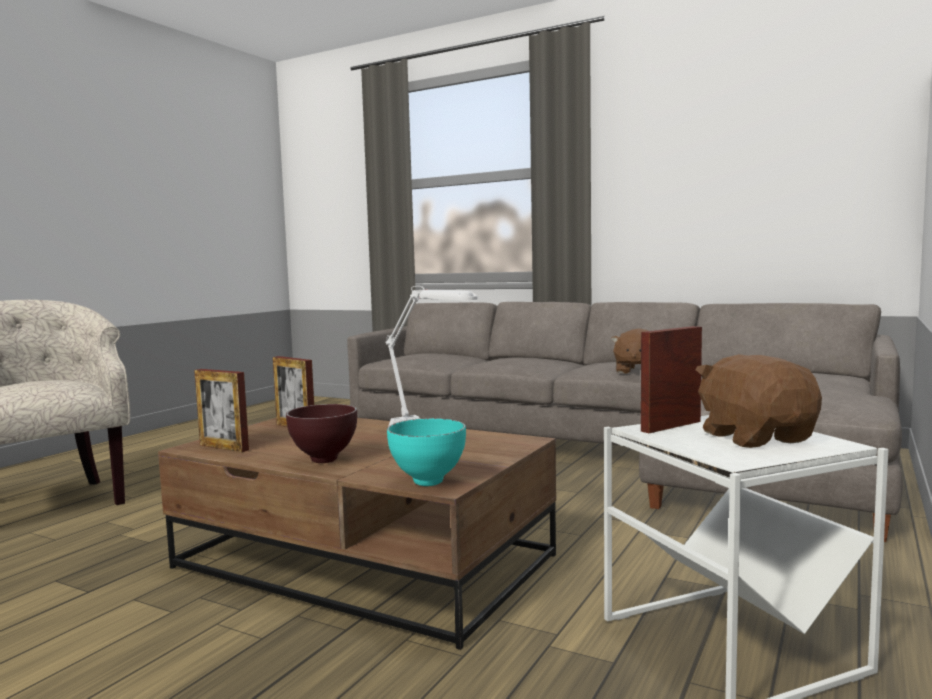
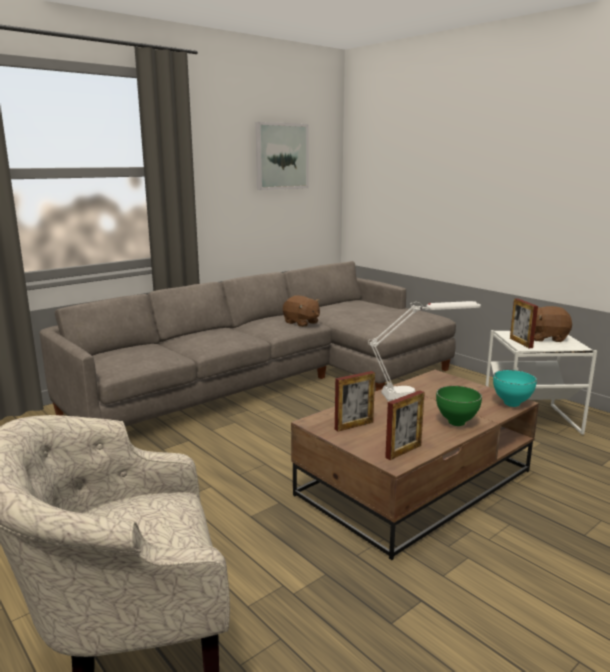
camera: 70 degrees left, 10 degrees up
(323, 461) = (457, 423): brown bowl -> green bowl
(764, 131) = (281, 156): none -> picture

